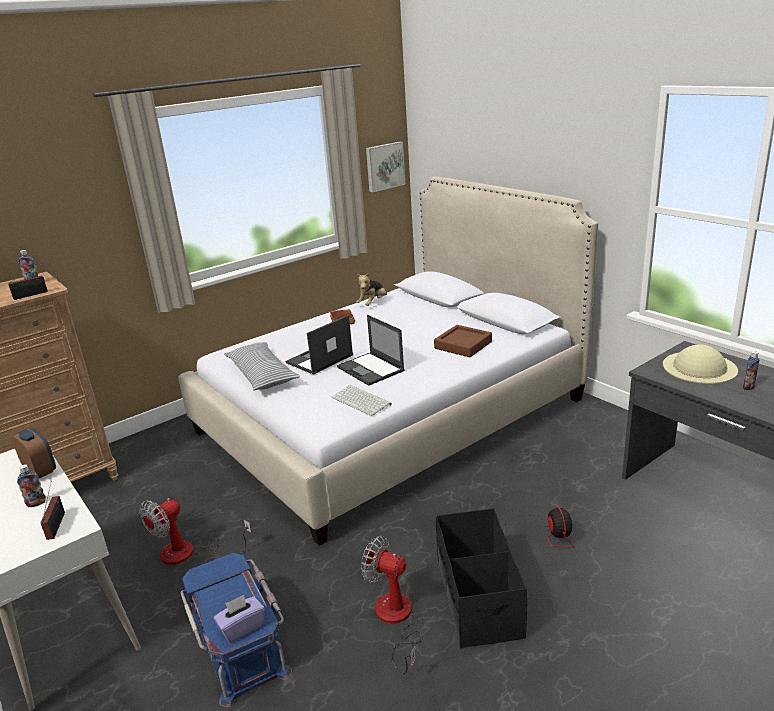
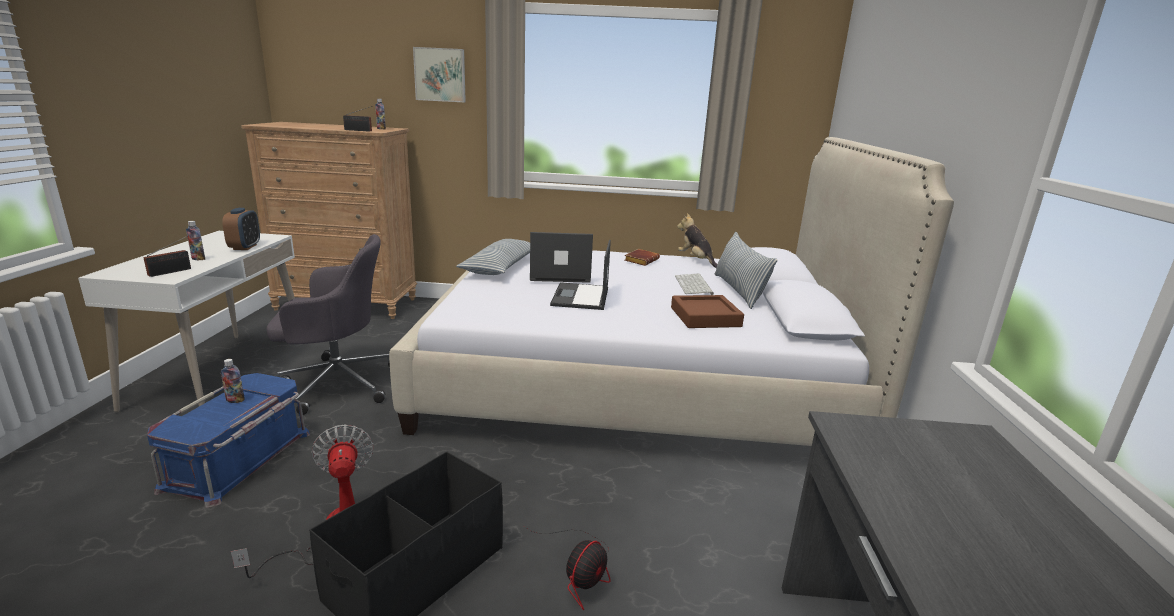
camera: 40 degrees right, 5 degrees down
(189, 552) = (337, 383): fan -> grey office chair
(242, 627) = (188, 427): purple tissue box -> none
(362, 401) = (519, 312): keyboard -> keyboard (694, 285)
(373, 303) = (696, 260): plush toy -> plush toy turned 75 degrees clockwise
(384, 166) = (791, 121): picture -> picture (440, 75)
(442, 316) = (739, 290): none -> pillow
(699, 367) = (944, 463): beige hat -> none
(748, 387) = (987, 537): bottle -> bottle (235, 400)

